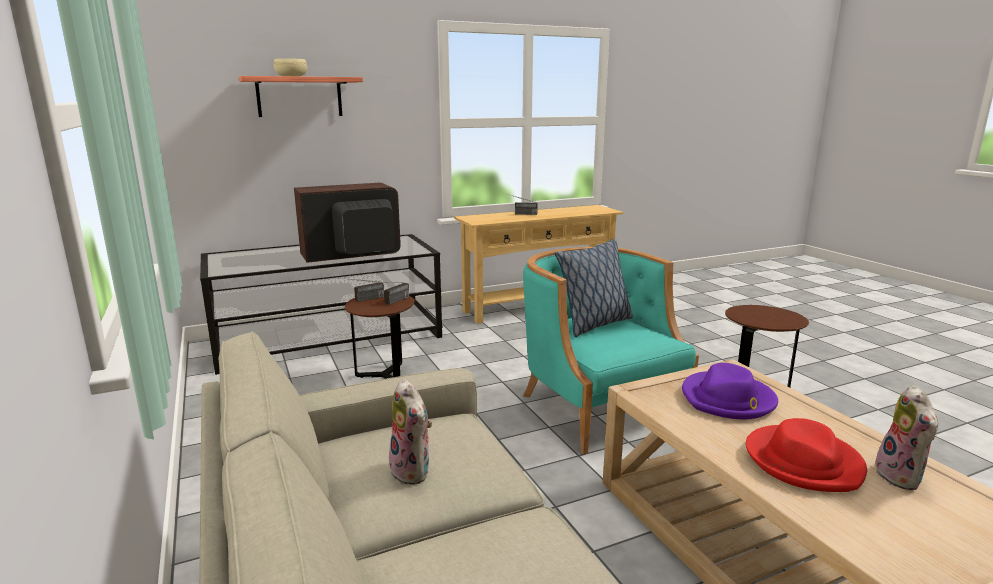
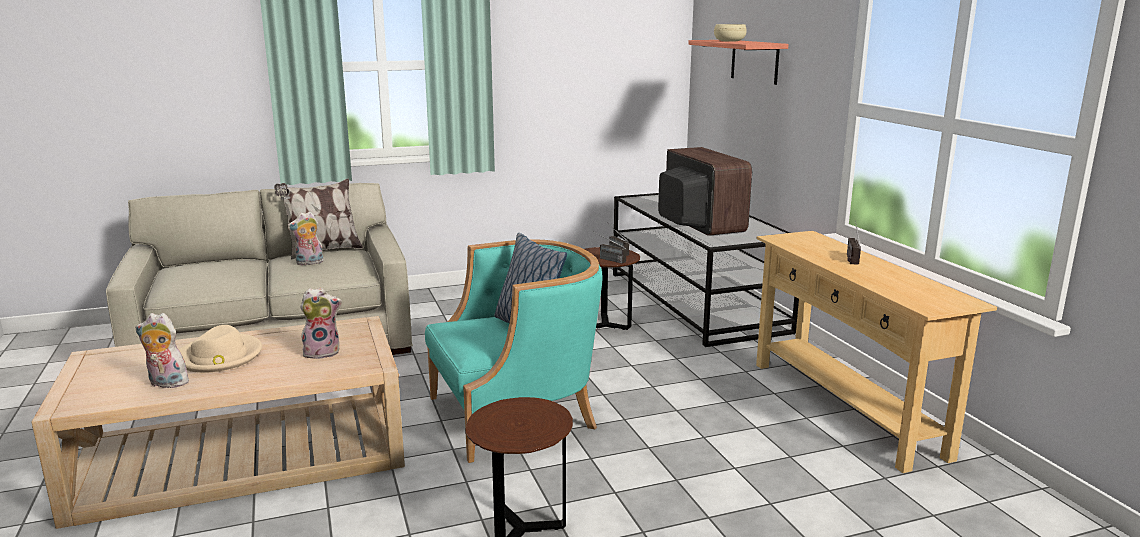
camera: 95 degrees right, 0 degrees up
(330, 475) = (323, 251): none -> pillow
(728, 399) = (323, 352): purple hat -> plush toy
(803, 462) = (219, 357): red hat -> beige hat

